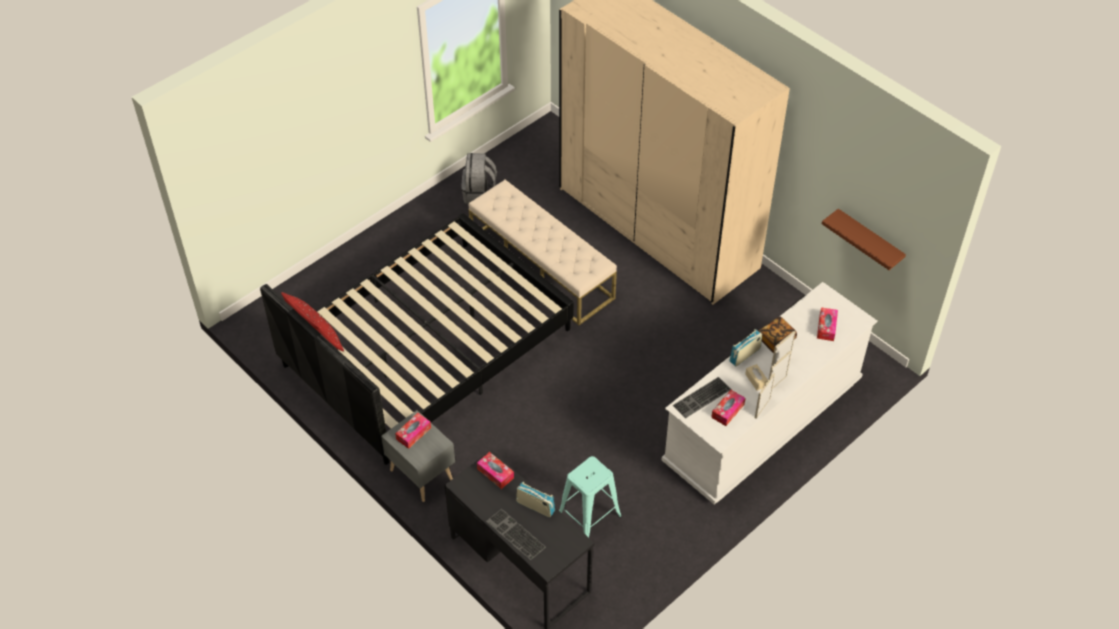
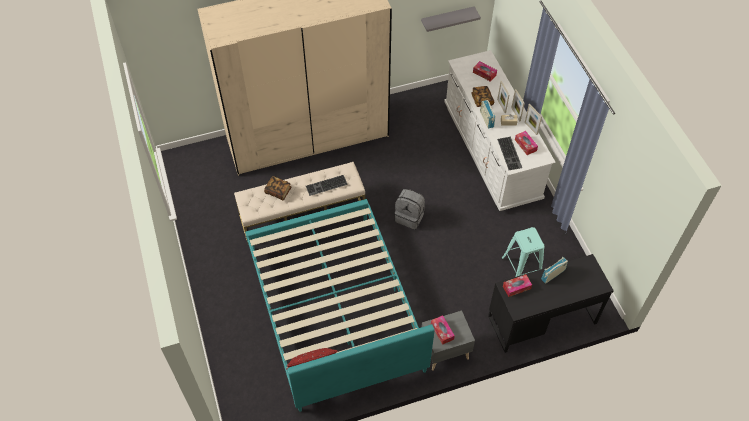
camera: 65 degrees left, 5 degrees up
(427, 347) = (334, 308): black bed -> turquoise bed
(479, 193) = (209, 223): grey backpack -> grey backpack (410, 217)
(514, 534) = (570, 295): keyboard -> keyboard (326, 186)
(527, 214) = (278, 191): none -> book
(869, 240) = (447, 19): brown shelf -> grey shelf

